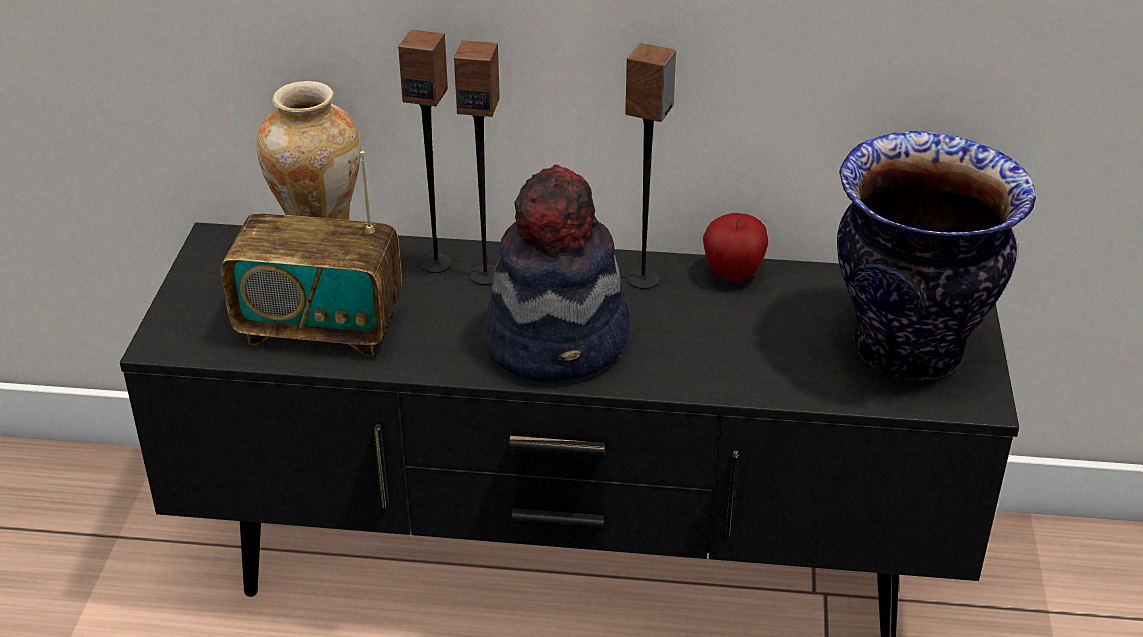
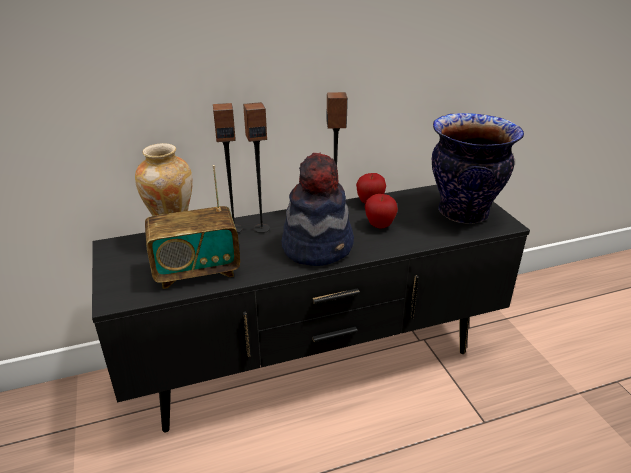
camera: 25 degrees left, 5 degrees down
(709, 330) = (379, 226): none -> apple

